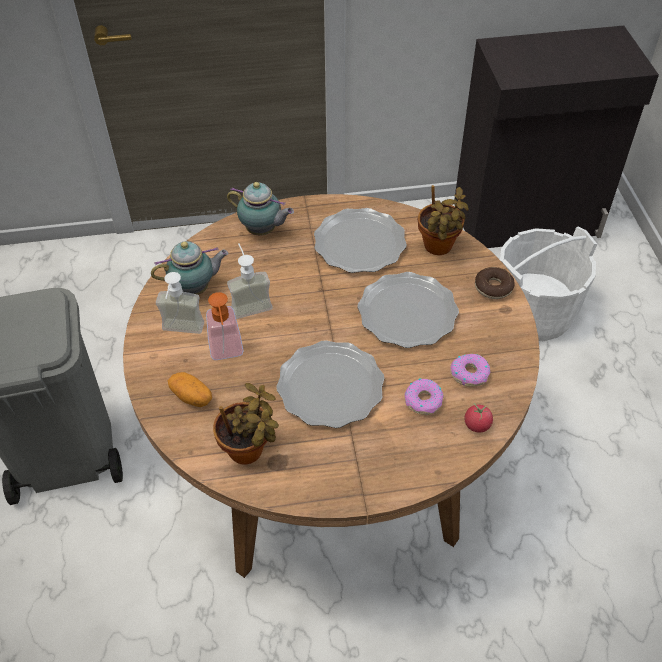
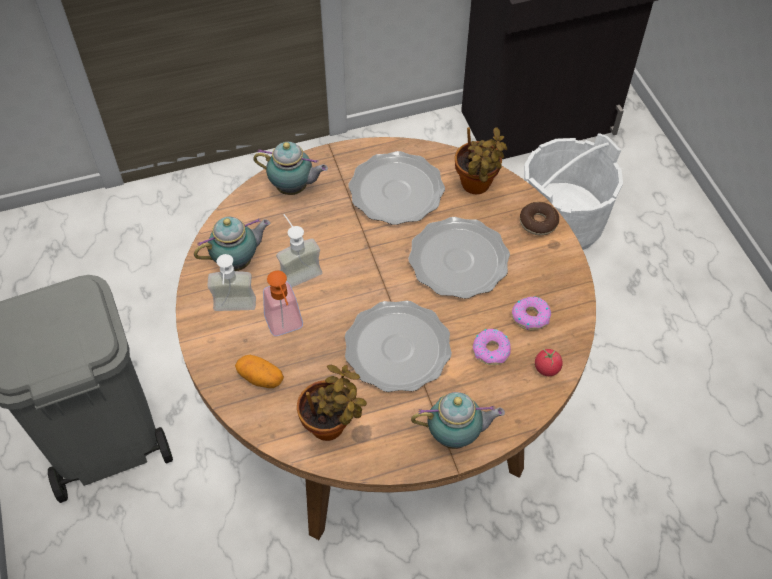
camera: 10 degrees left, 5 degrees up
(372, 477) = (456, 436): none -> teapot

